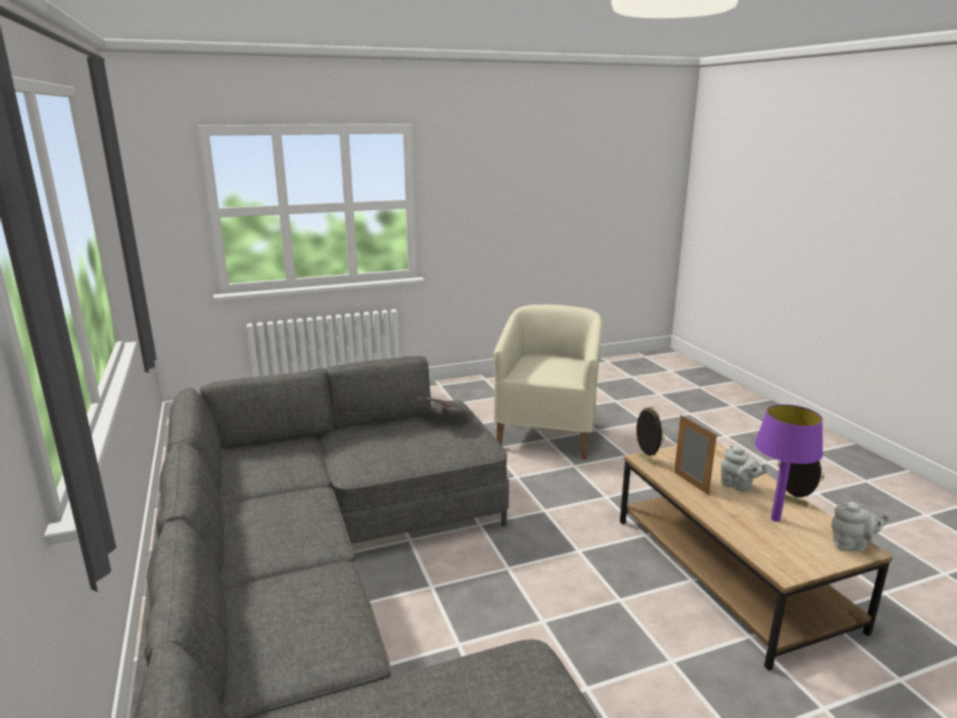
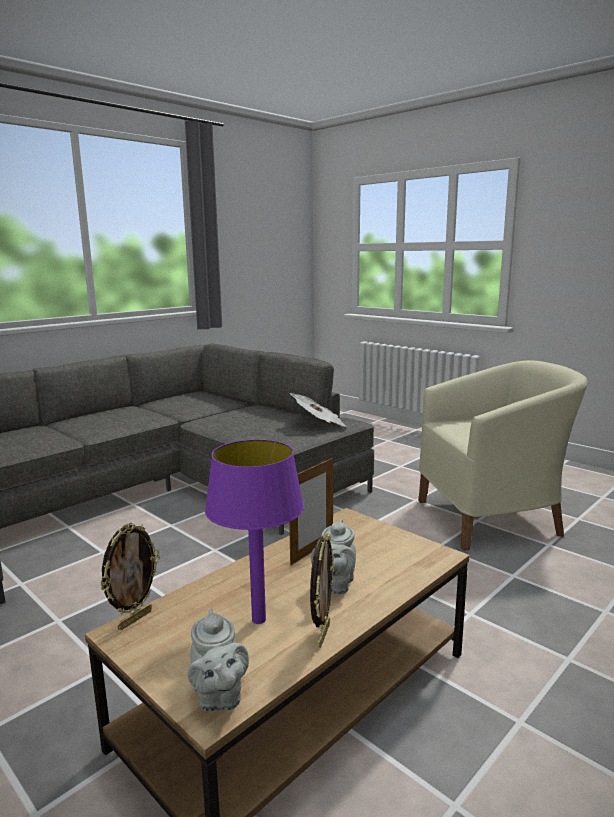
camera: 65 degrees right, 5 degrees down
(646, 460) = (346, 519): picture frame -> picture frame (134, 619)

